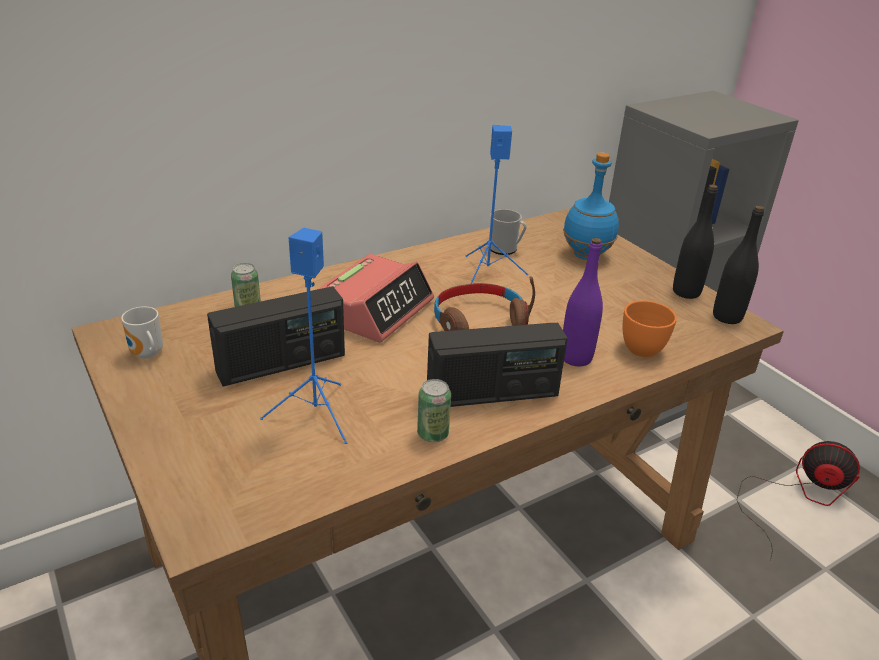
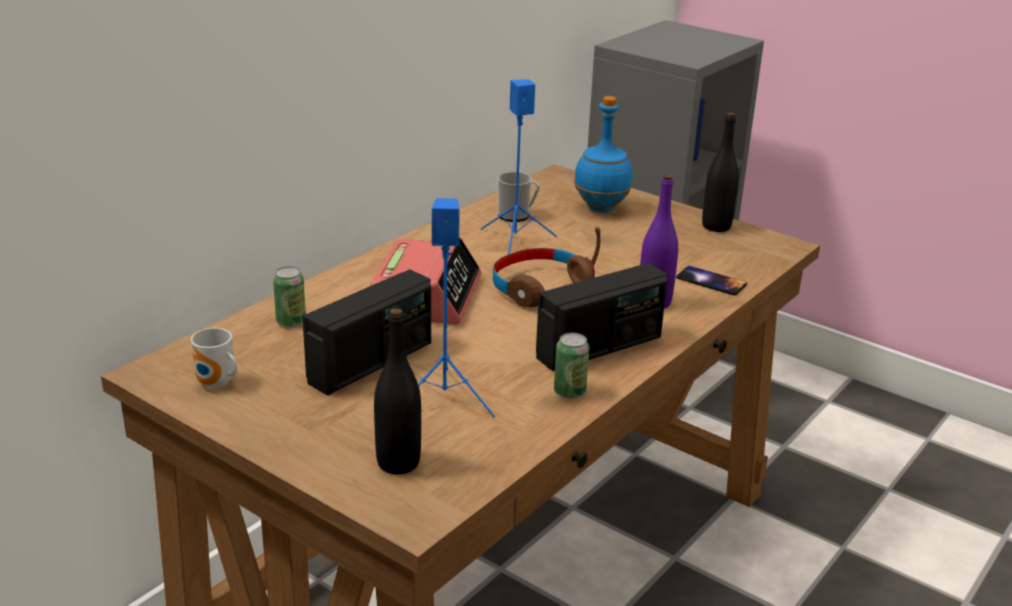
camera: 20 degrees left, 5 degrees down
(646, 347) = (711, 281): orange cup -> phone
(727, 317) = (765, 242): black bottle -> black bottle (398, 463)
(797, 497) = (837, 431): fan -> none

